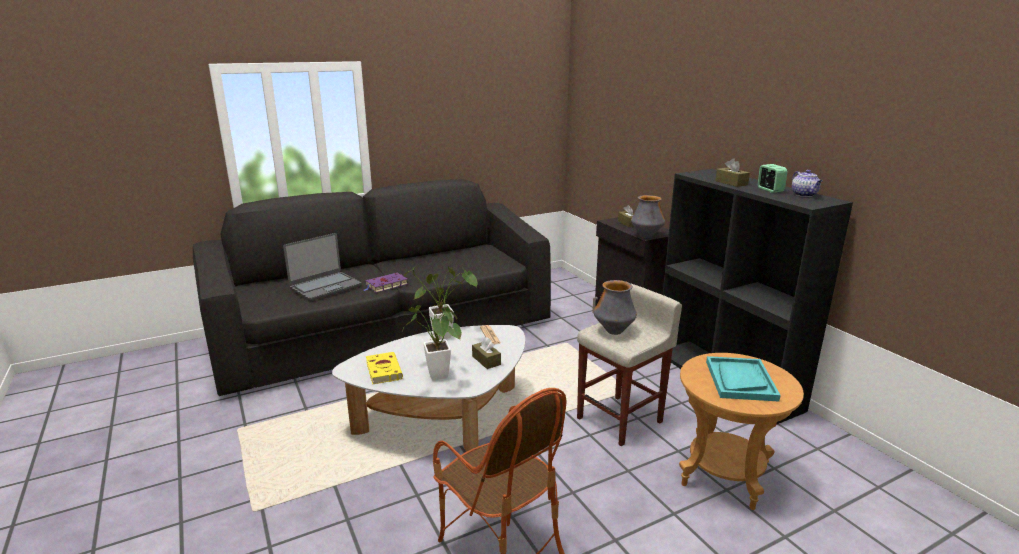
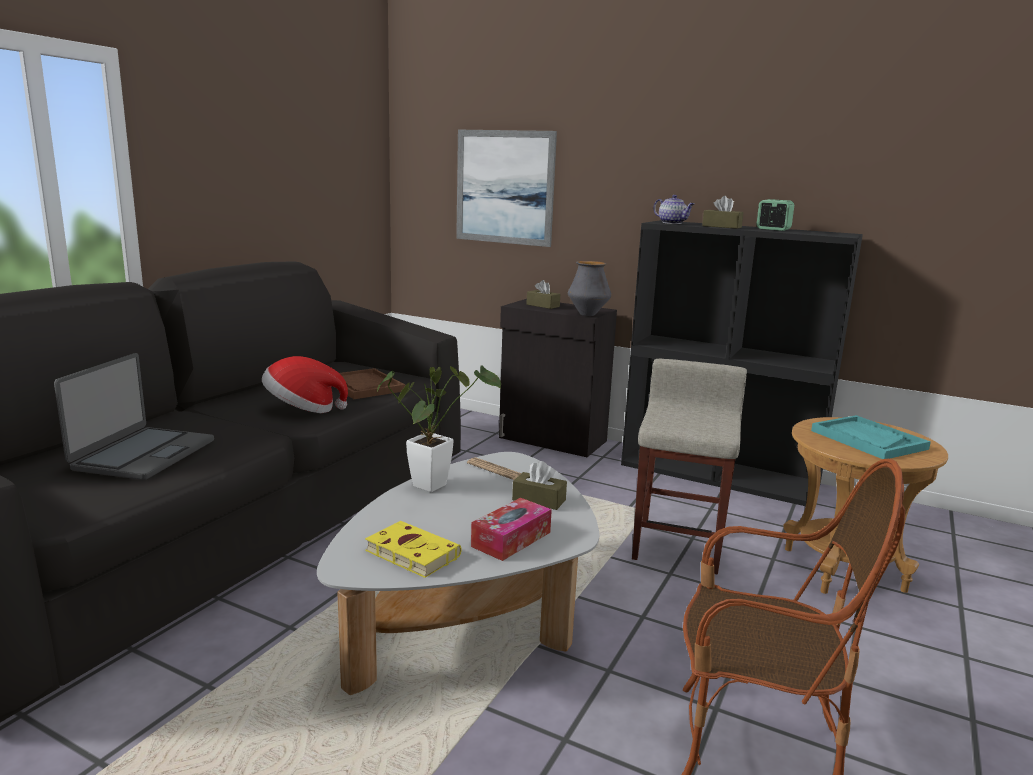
camera: 35 degrees left, 5 degrees down
(385, 285) = (258, 433): purple book -> none
(425, 274) = (303, 409): none -> hat
(439, 378) = (511, 539): potted plant -> tissue box
(477, 265) = (364, 386): none -> brown tray
(613, 331) = (679, 421): vase -> none
(624, 130) = (504, 187): none -> picture
(804, 195) = (811, 231): teapot -> teapot (672, 223)

